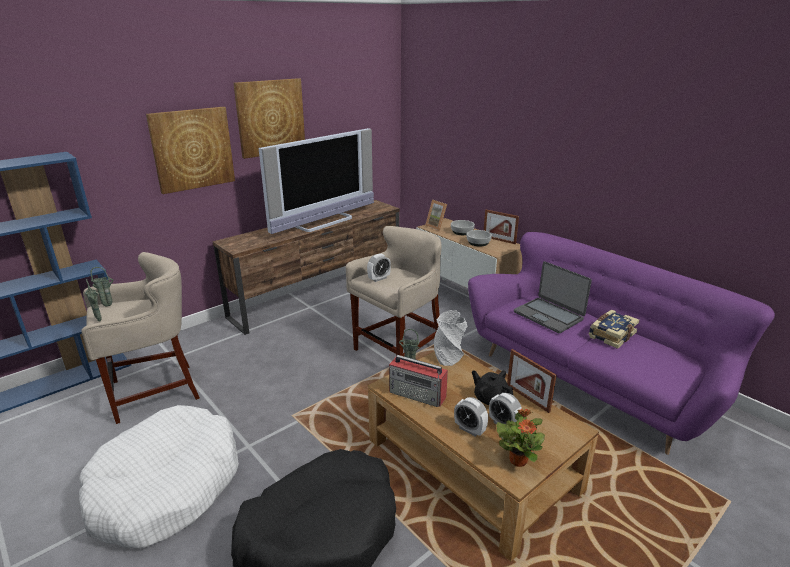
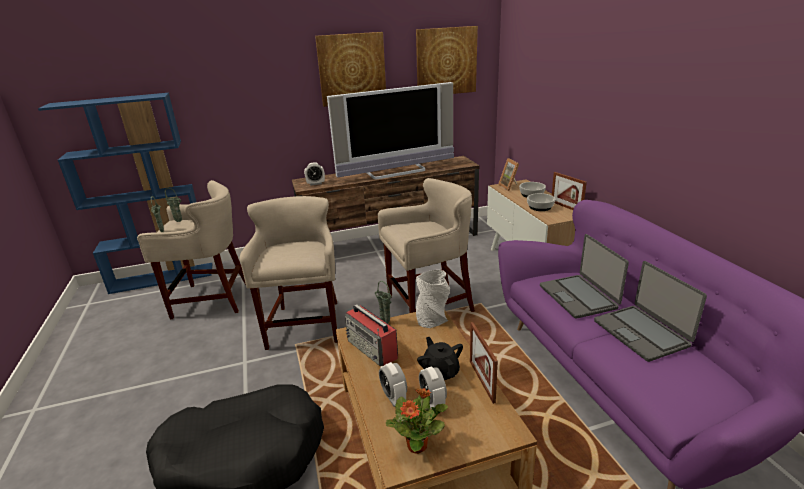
camera: 25 degrees right, 0 degrees up
(166, 487) = (165, 379): white dog bed -> none
(192, 149) = (276, 95): picture -> picture (446, 61)
(288, 395) = (305, 325): none -> beige stool
(379, 278) = (404, 229): alarm clock -> alarm clock (315, 183)
(611, 335) = (641, 333): book -> laptop

